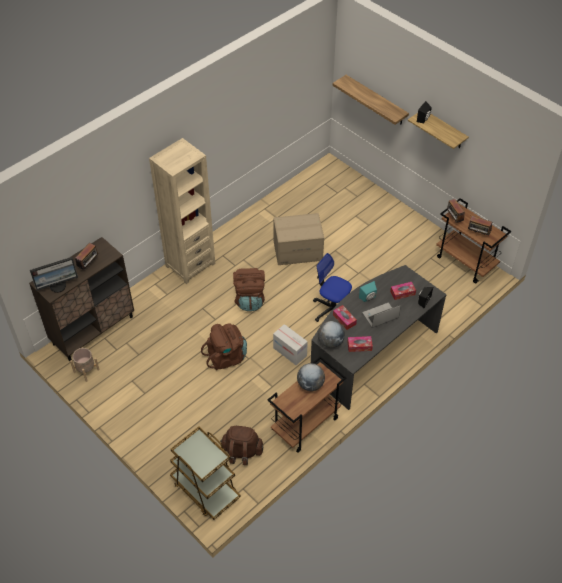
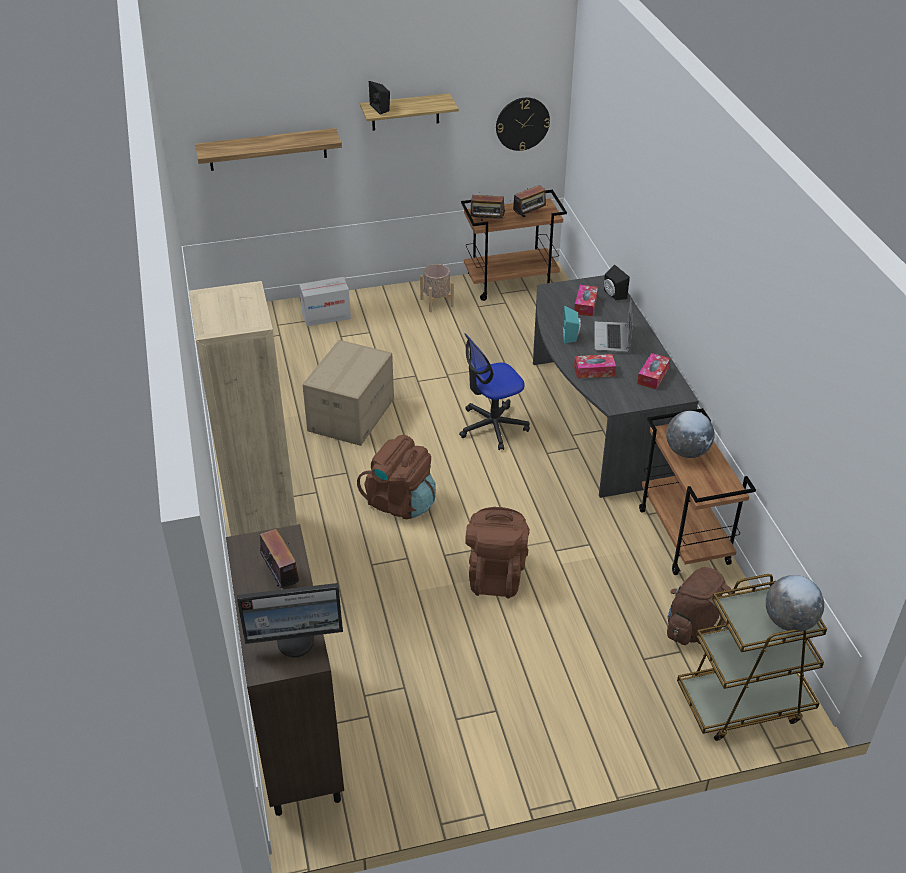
camera: 60 degrees left, 10 degrees down
(58, 286) = (296, 641): monitor -> monitor turned 75 degrees clockwise
(86, 370) = (384, 781): beige planter -> beige planter (437, 302)
(290, 352) = (538, 499): cardboard box -> cardboard box (326, 316)
(330, 342) = (626, 399): globe -> globe (789, 621)
(504, 182) = (522, 123): none -> wall clock

